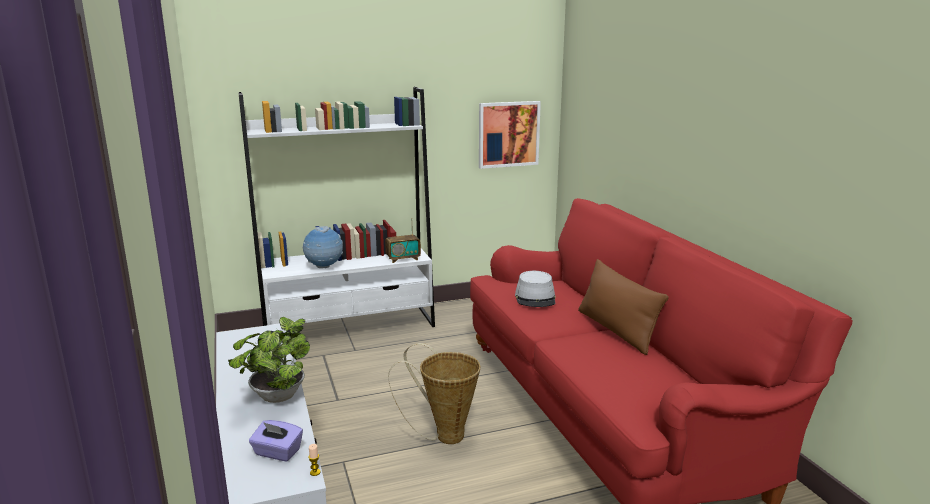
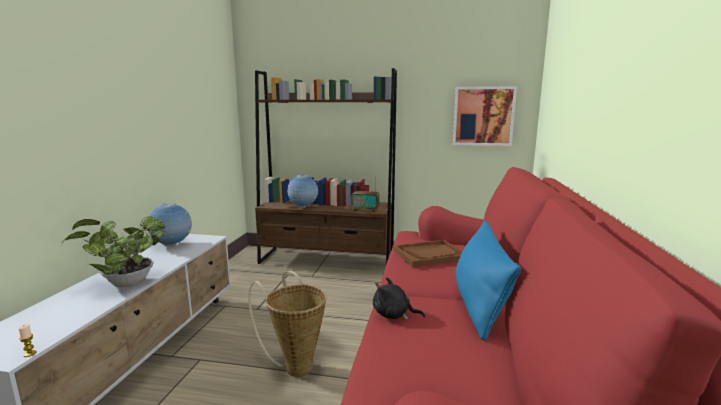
camera: 30 degrees right, 5 degrees down
(241, 348) = (172, 245): none -> globe
(277, 453) = (45, 326): purple tissue box -> none
(350, 327) = (327, 260): white bookcase -> brown bookcase
(535, 298) = (429, 255): grey hat -> brown tray
(572, 354) = (393, 315): none -> black plush toy
(616, 330) = (479, 303): brown pillow -> blue pillow

